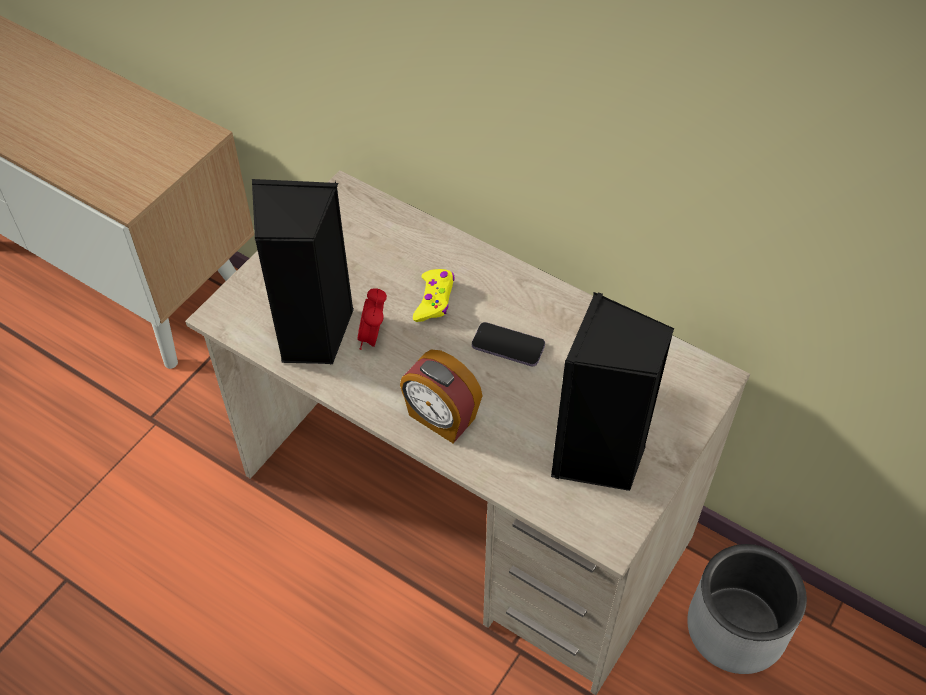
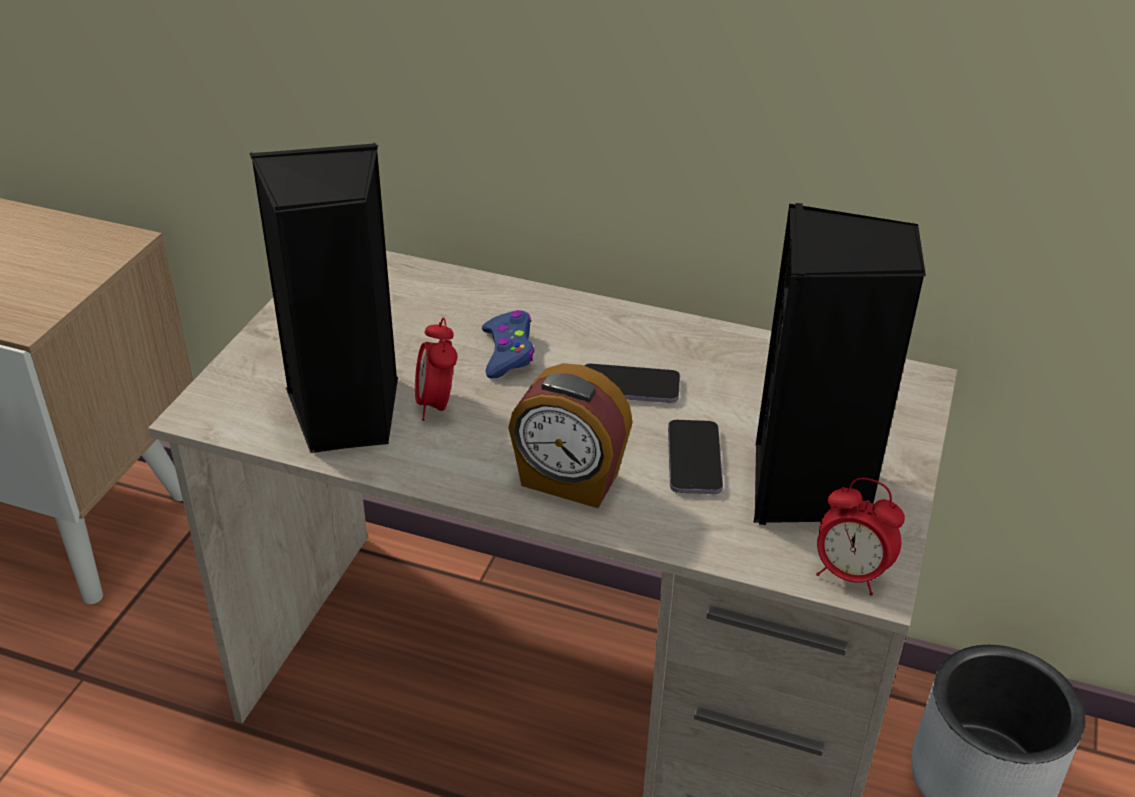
camera: 15 degrees left, 15 degrees down
(434, 300) = (508, 352): yellow game controller -> blue game controller
(530, 417) = (694, 460): none -> phone
(598, 529) = (849, 574): none -> alarm clock

